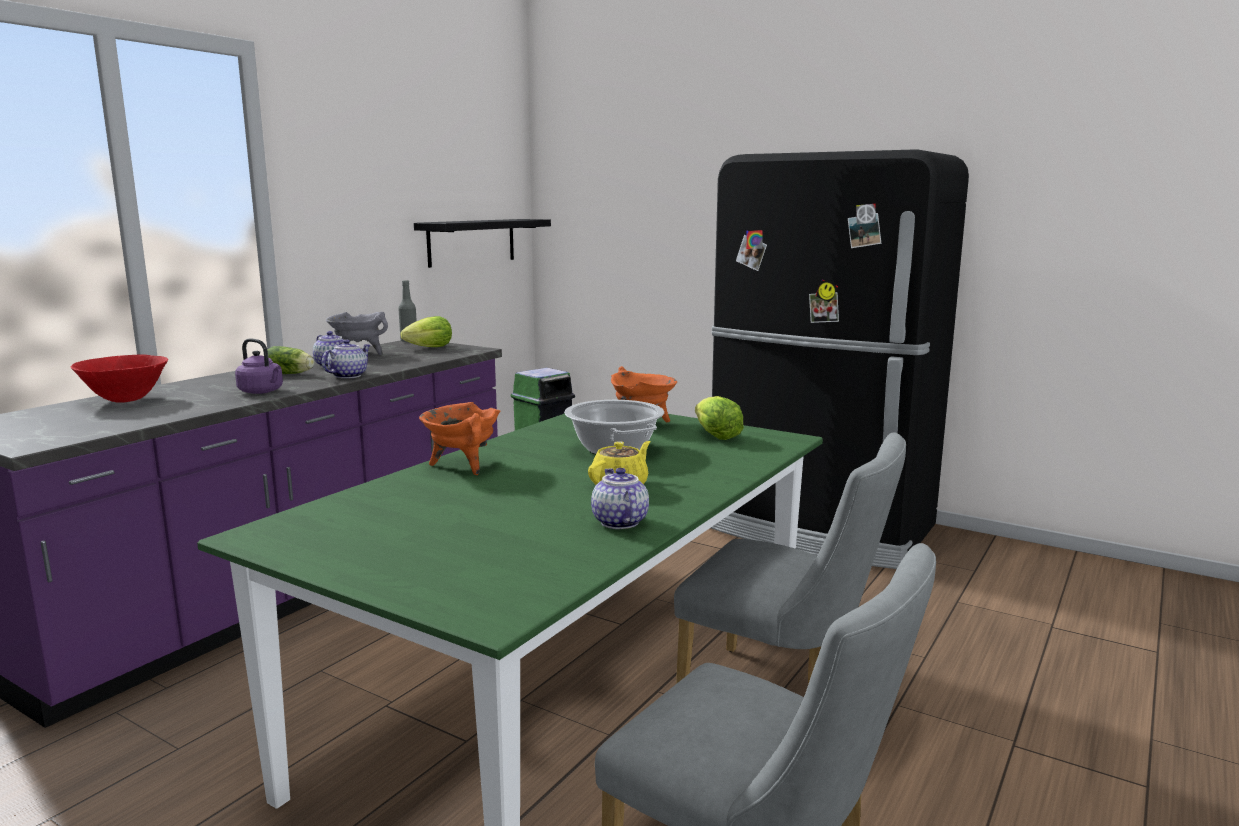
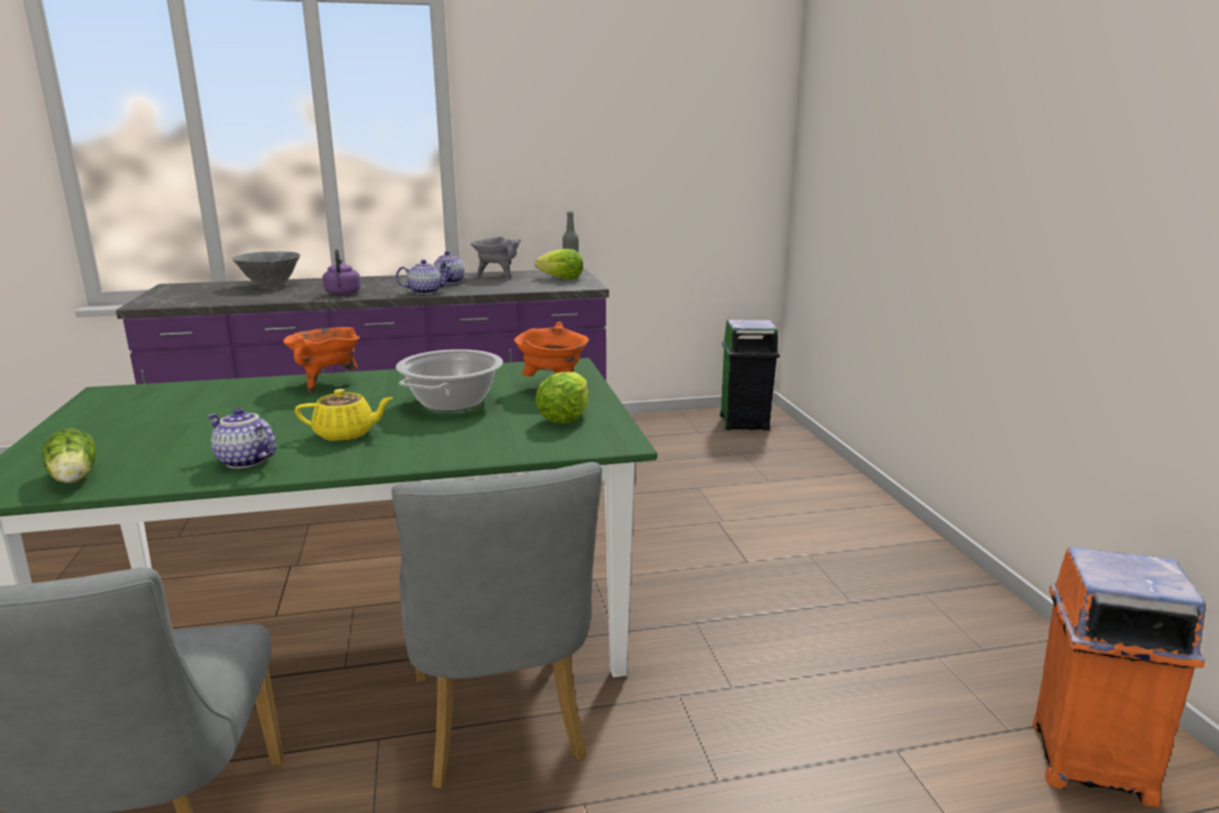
camera: 45 degrees right, 5 degrees up
(126, 400) = (271, 285): red bowl -> grey bowl
(291, 374) = (404, 284): lettuce -> lettuce (74, 479)
(472, 242) = (696, 177): black shelf -> none
(618, 522) = (244, 461): teapot -> teapot turned 90 degrees counterclockwise
(819, 528) = (901, 586): black fridge -> none
(1016, 568) = (1088, 761): none -> orange trash can

